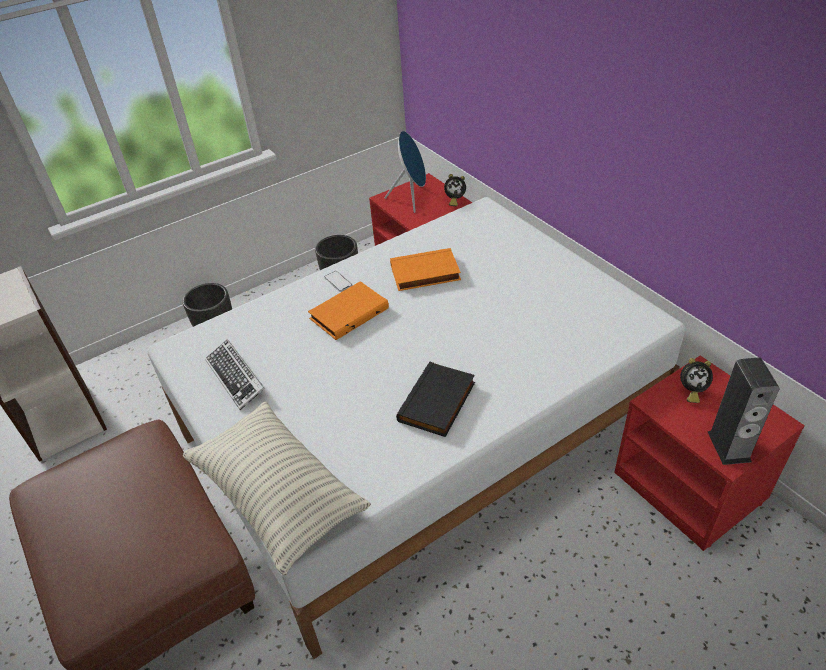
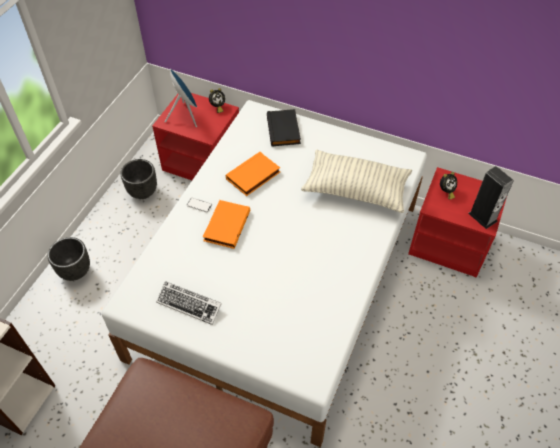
camera: 35 degrees left, 10 degrees up
(278, 495) = (284, 364): pillow -> pillow (356, 190)
(438, 403) = (330, 262): black book -> black book (284, 130)

